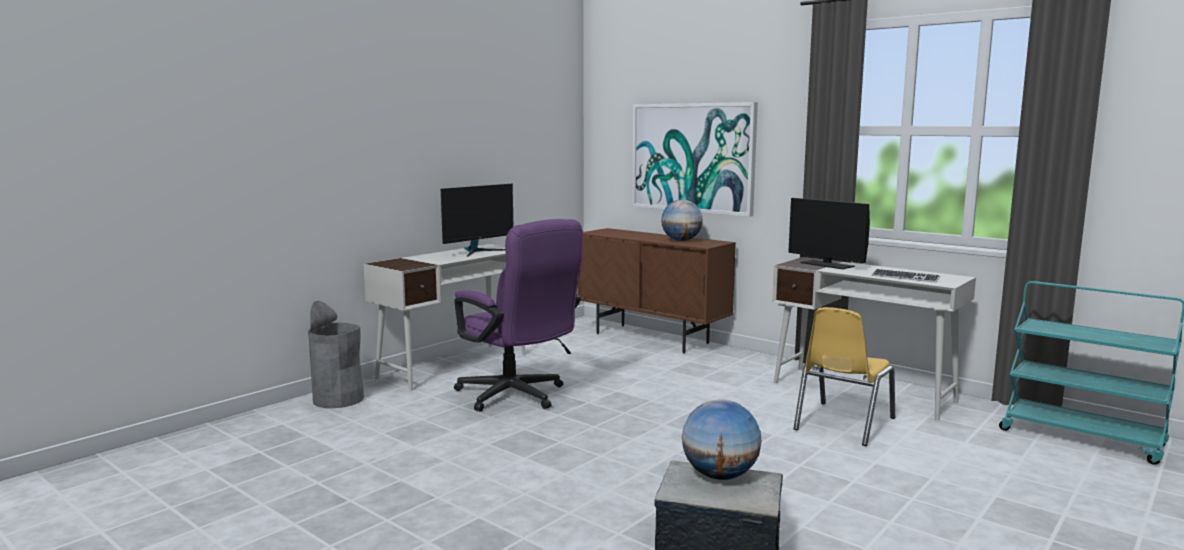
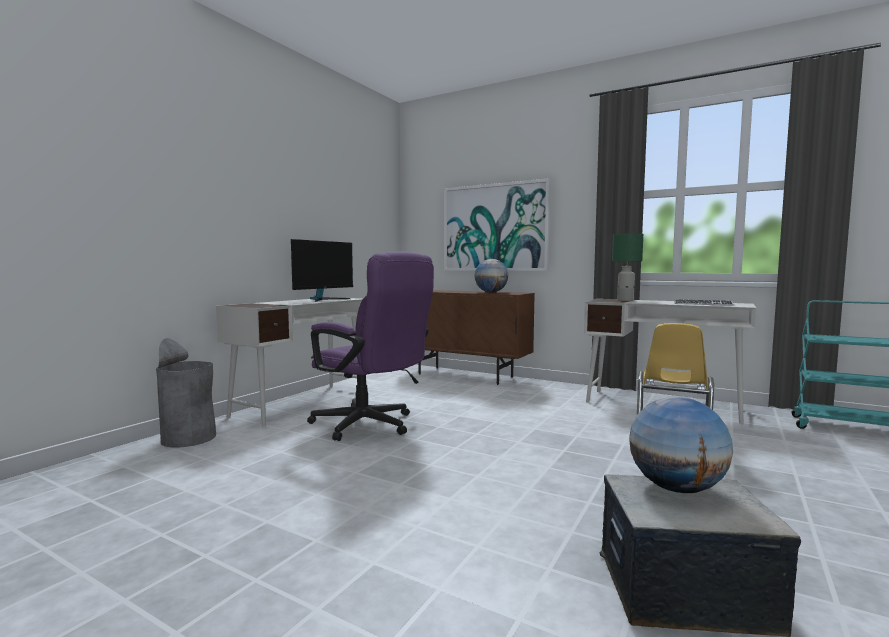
camera: 10 degrees left, 5 degrees down
(826, 264) = (625, 300): monitor -> green table lamp

